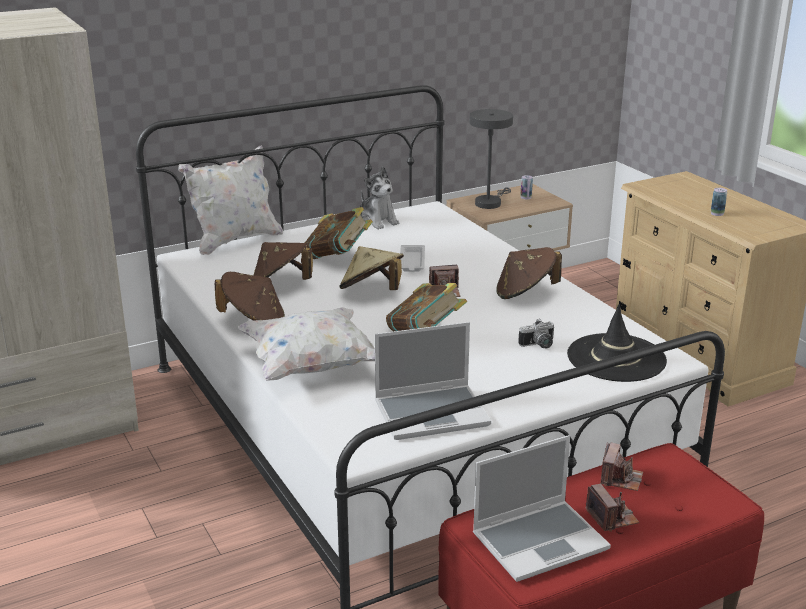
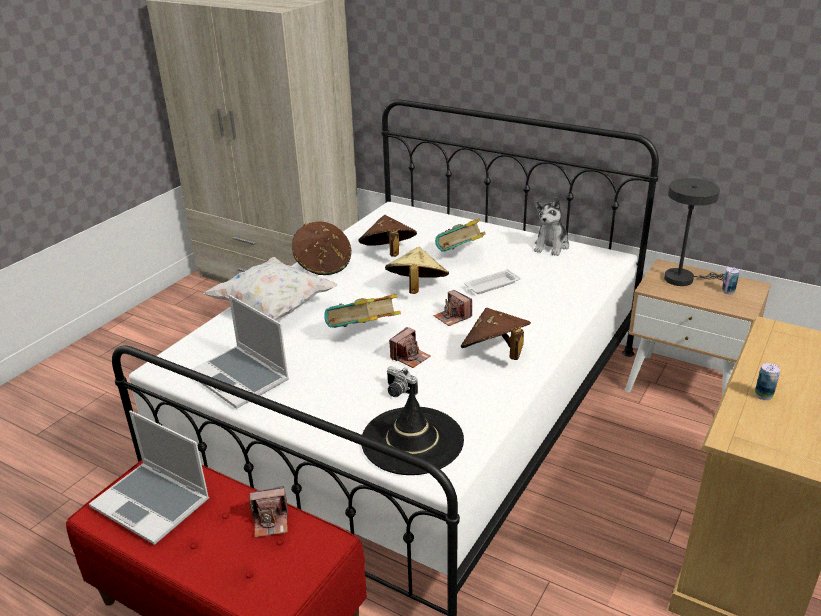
camera: 60 degrees right, 5 degrees up
(235, 240) = (440, 213): white pillow -> none
(611, 517) = (206, 534): camera -> camera (410, 357)

